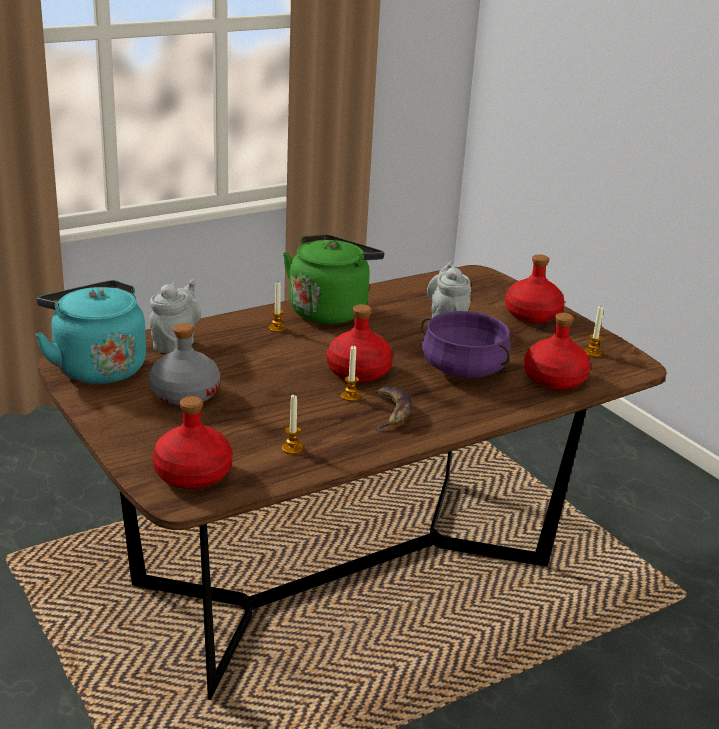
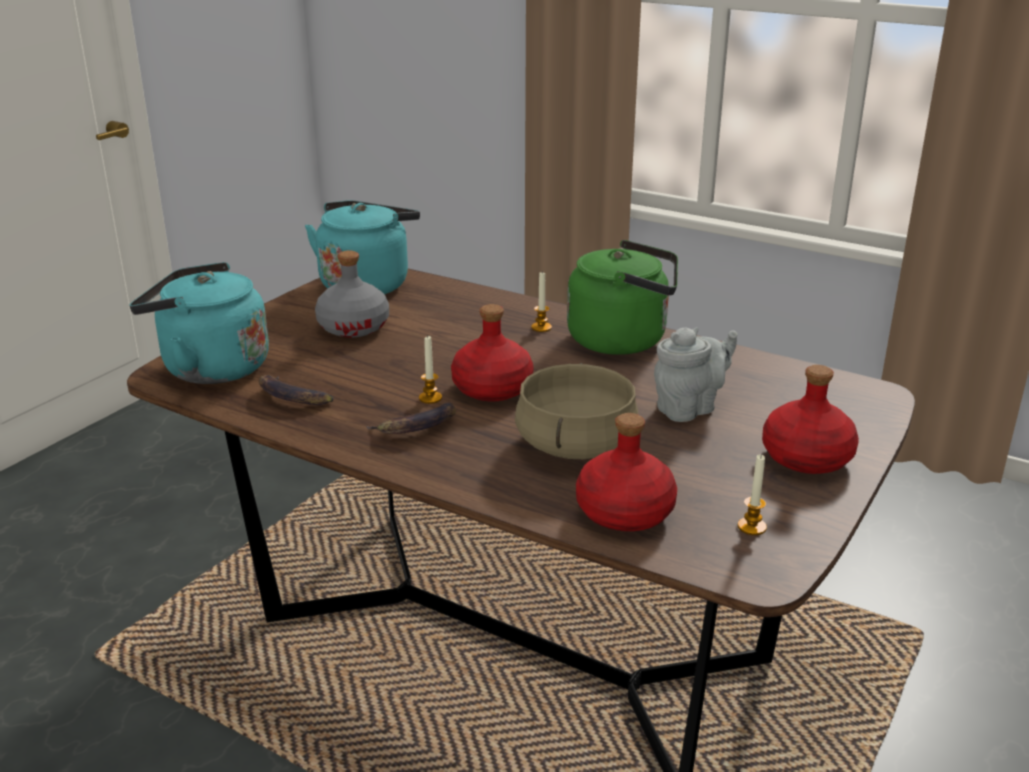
camera: 65 degrees right, 0 degrees up
(175, 344) = (448, 298): grey teapot -> none
(192, 474) = (209, 368): red bottle -> turquoise kettle
(292, 448) = (292, 397): candle -> banana
(463, 369) = (574, 444): purple cooking pot -> beige cooking pot

